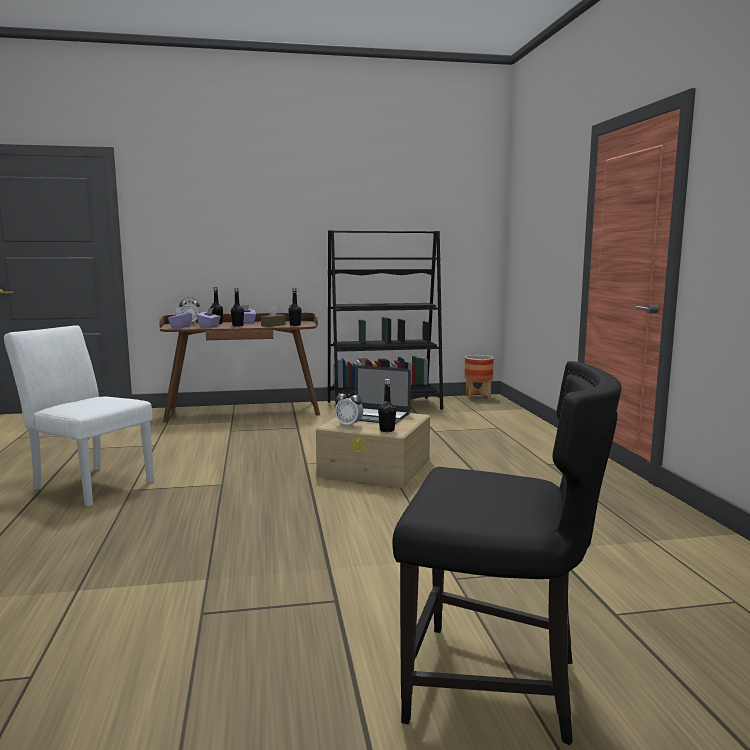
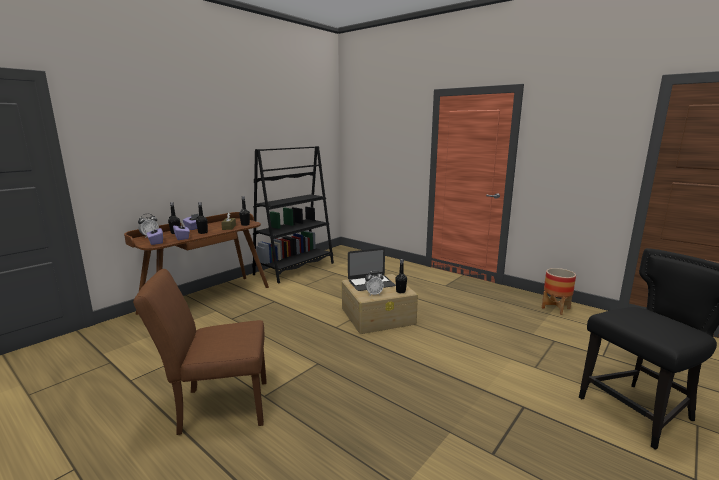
camera: 40 degrees left, 5 degrees up
(88, 484) = (216, 407): white chair -> brown chair
(477, 397) = (335, 250): planter -> planter (555, 308)

